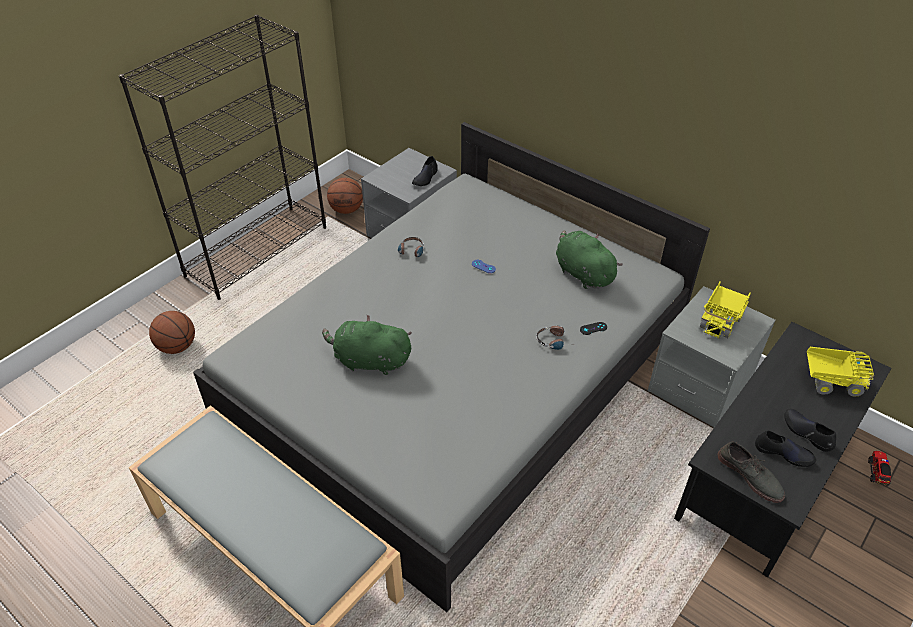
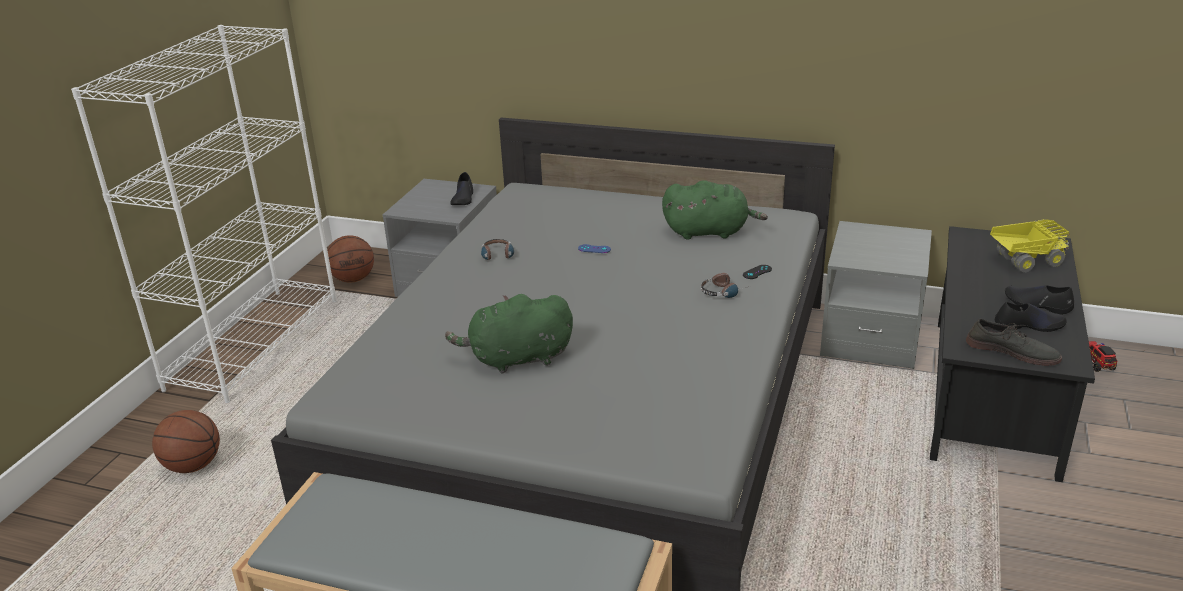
camera: 20 degrees left, 15 degrees down
(257, 250) = (255, 342): black bookcase -> white bookcase
(582, 273) = (709, 232): green plush toy -> green plush toy turned 150 degrees clockwise
(721, 320) = (879, 242): toy truck -> none

